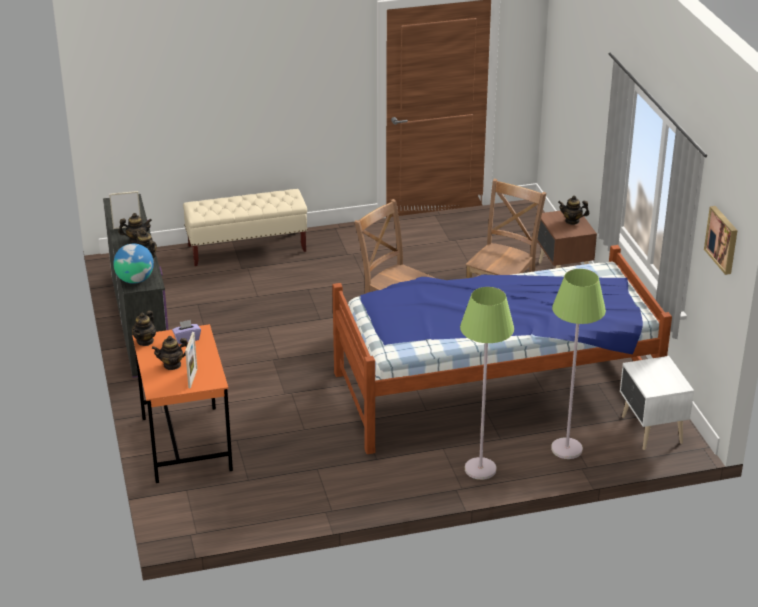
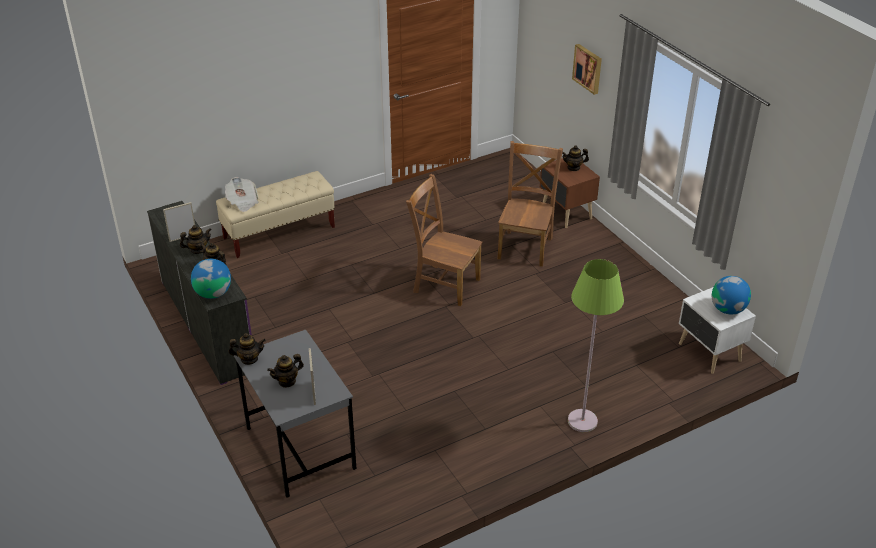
camera: 15 degrees left, 5 degrees up
(145, 341) = (249, 359): teapot -> teapot turned 105 degrees counterclockwise
(186, 444) = (299, 448): orange desk -> grey desk
(187, 339) = (290, 349): purple tissue box -> none
(208, 208) = (242, 202): none -> newspaper
(494, 388) = (558, 336): bed -> none
(566, 449) = (647, 386): green floor lamp -> none
(666, 379) = (728, 309): none -> globe
(723, 239) = (784, 179): picture -> picture (588, 68)

